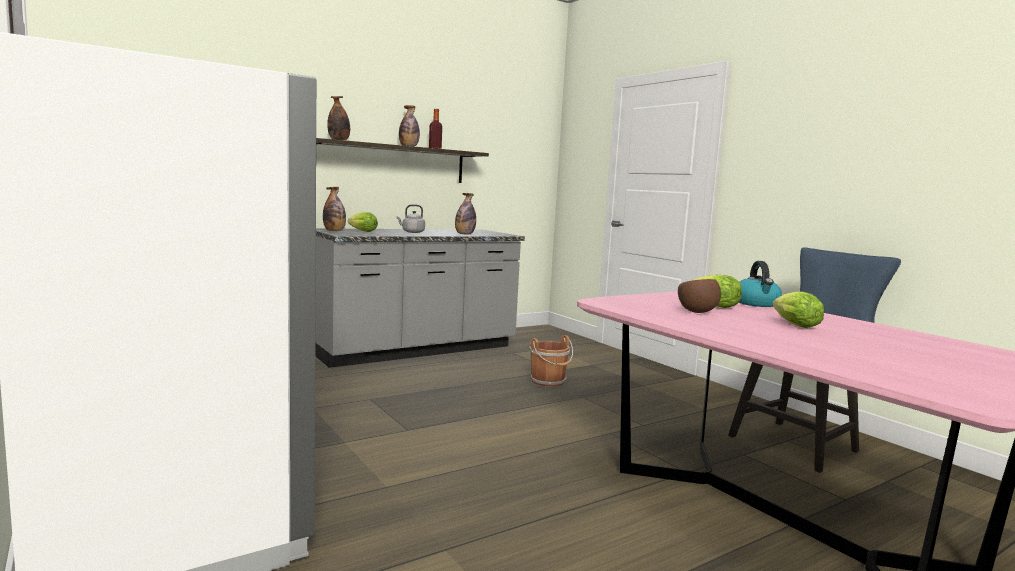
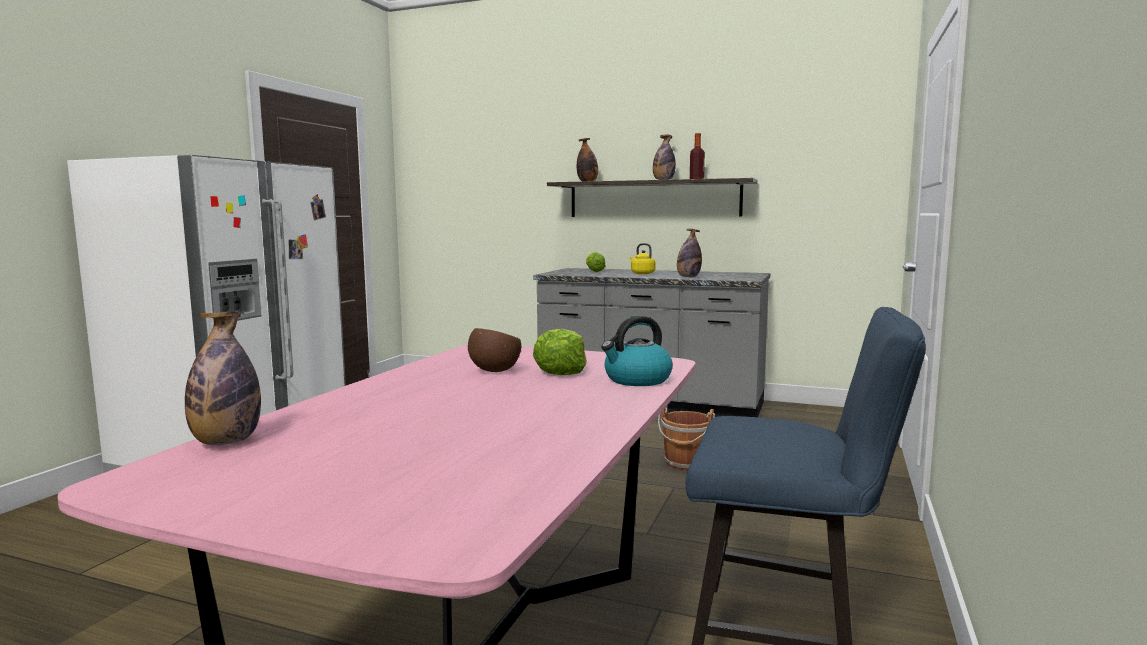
camera: 55 degrees right, 0 degrees up
(334, 231) = (568, 270): bottle -> bottle (226, 442)
(412, 232) = (641, 273): grey kettle -> yellow kettle
(793, 325) = (502, 401): lettuce -> none

